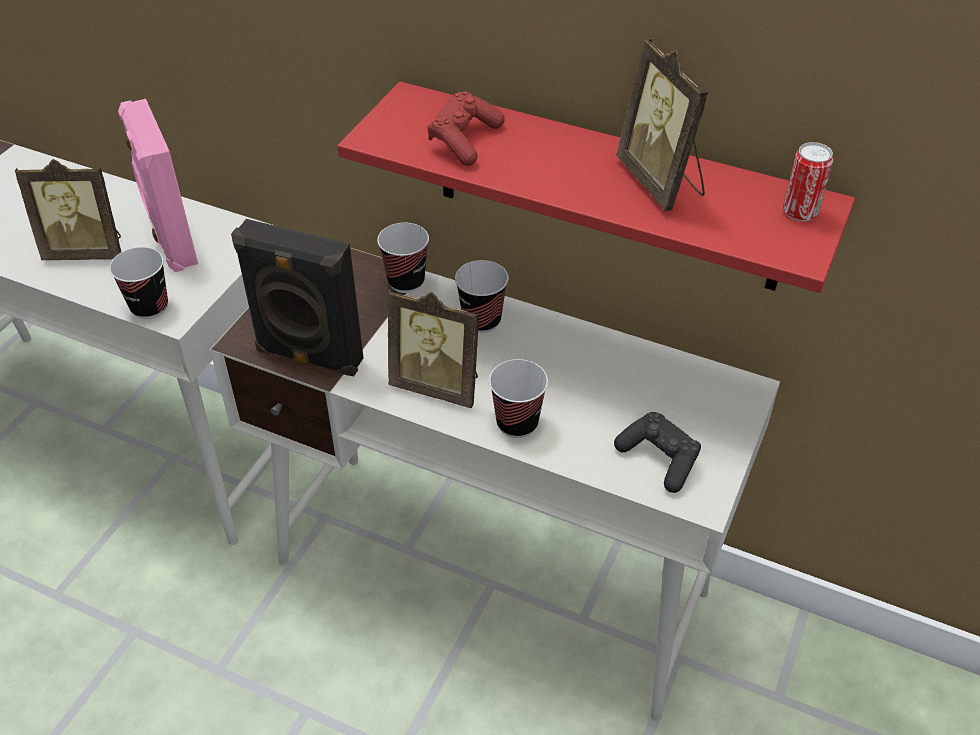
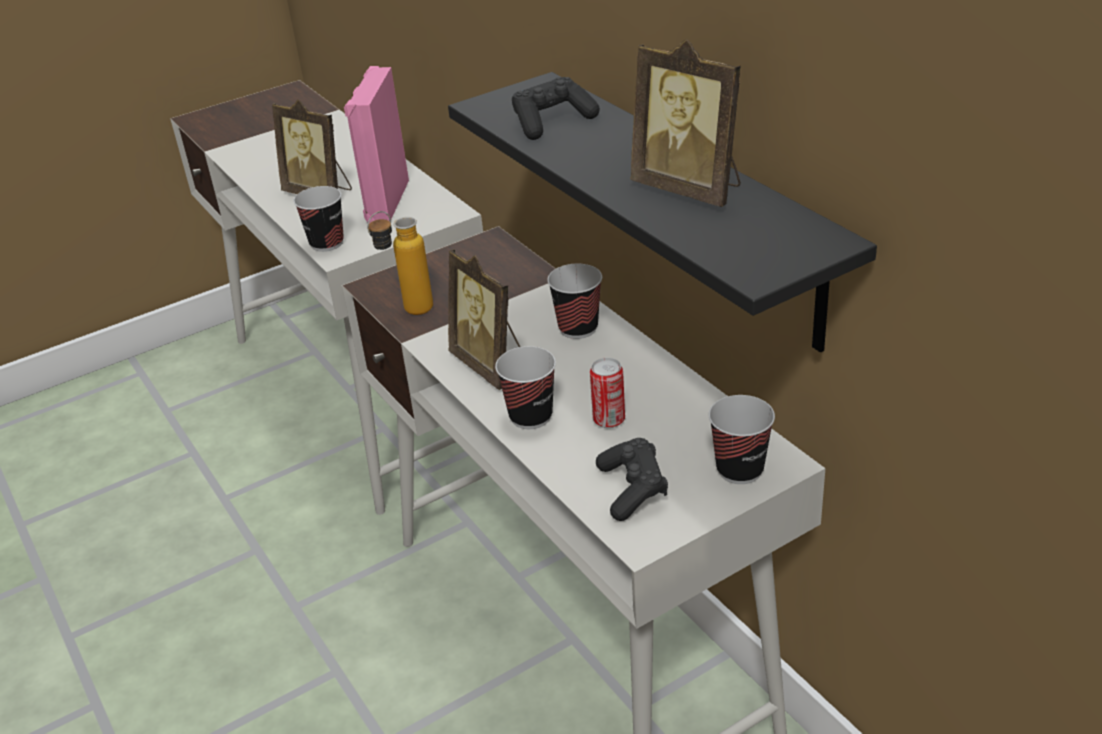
camera: 35 degrees right, 10 degrees down
(308, 357) = (408, 313): black speaker -> bottle
(406, 281) = (542, 280): cup -> cup (740, 470)
(464, 141) = (552, 122): red game controller -> black game controller
(607, 189) = (691, 207): red shelf -> black shelf
(662, 182) = (690, 188): picture frame -> picture frame turned 60 degrees counterclockwise
(800, 212) = (799, 242): can -> can (609, 420)

